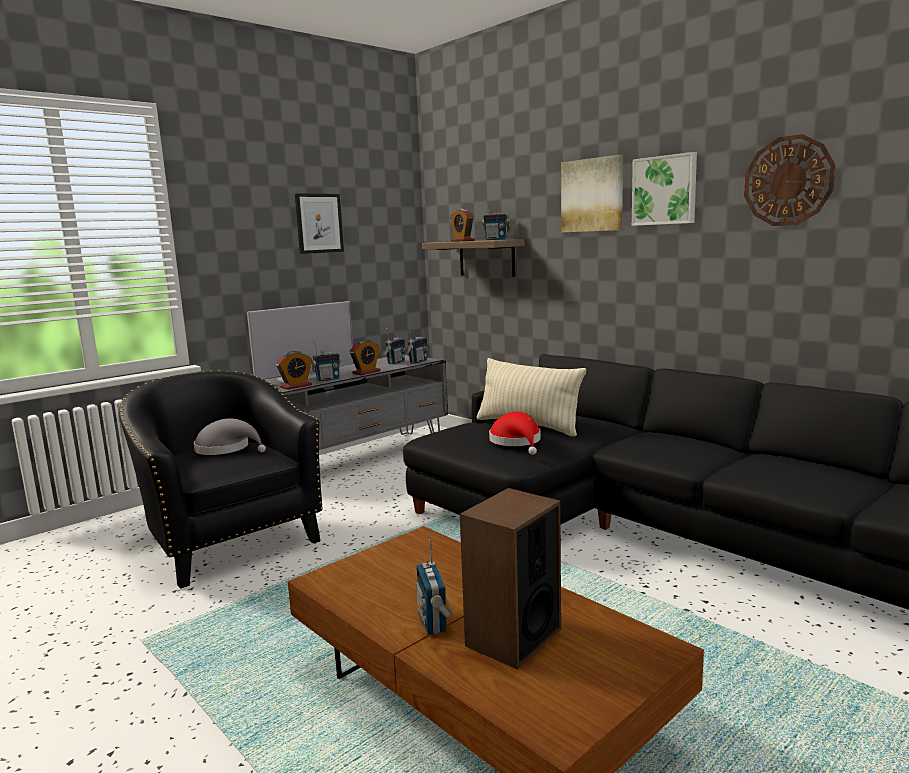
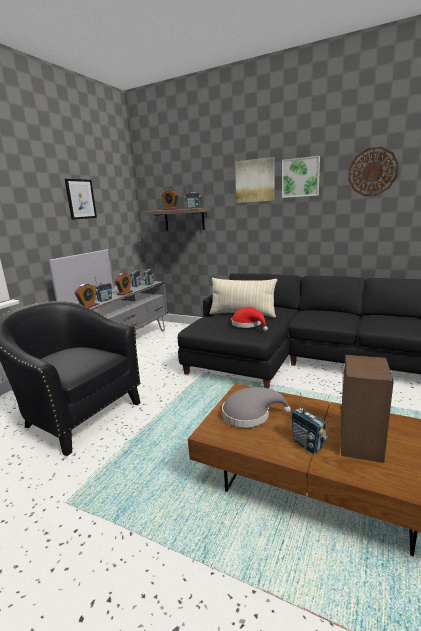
camera: 20 degrees left, 5 degrees up
(226, 449) = (69, 354): grey hat -> grey hat (250, 414)

